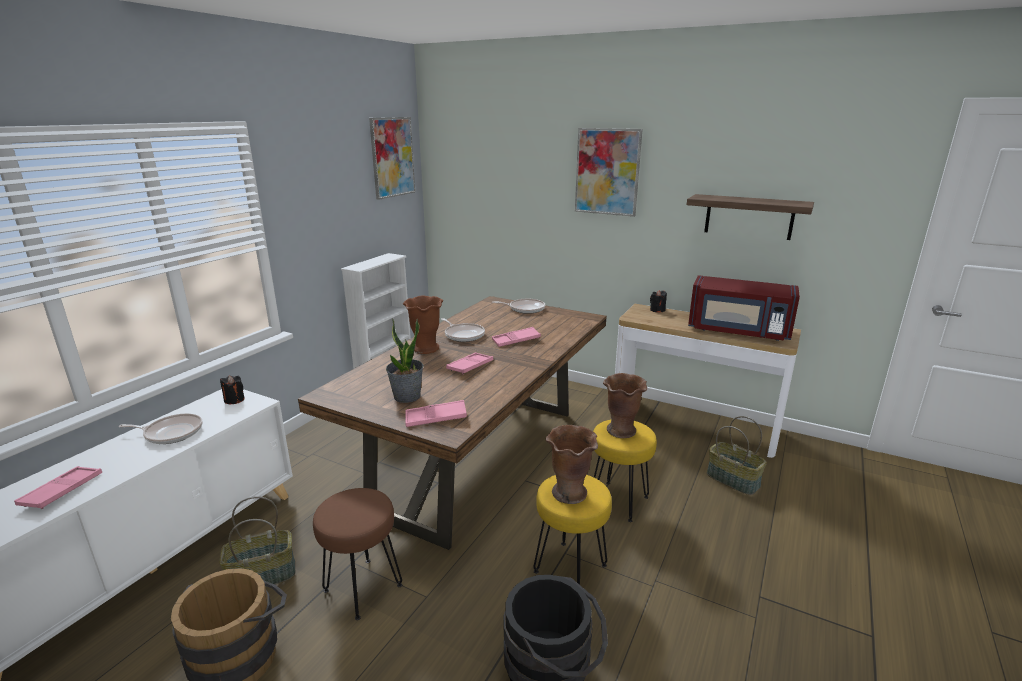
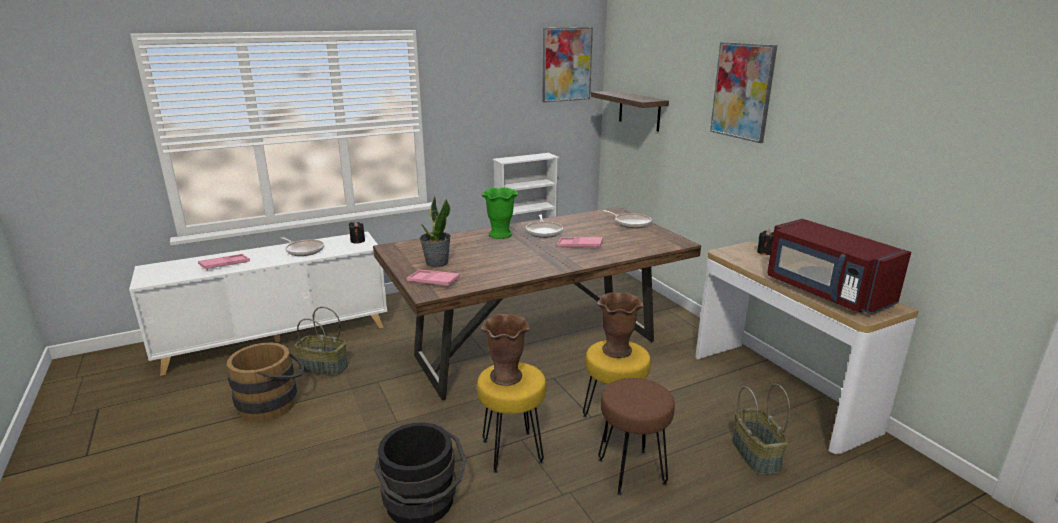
camera: 35 degrees right, 0 degrees up
(362, 588) = (366, 399): brown stool -> brown stool (631, 471)
(426, 348) = (500, 235): brown vase -> green vase
(470, 366) = (511, 255): pink tray -> none
(749, 217) = (874, 157): shelf -> shelf (639, 110)

